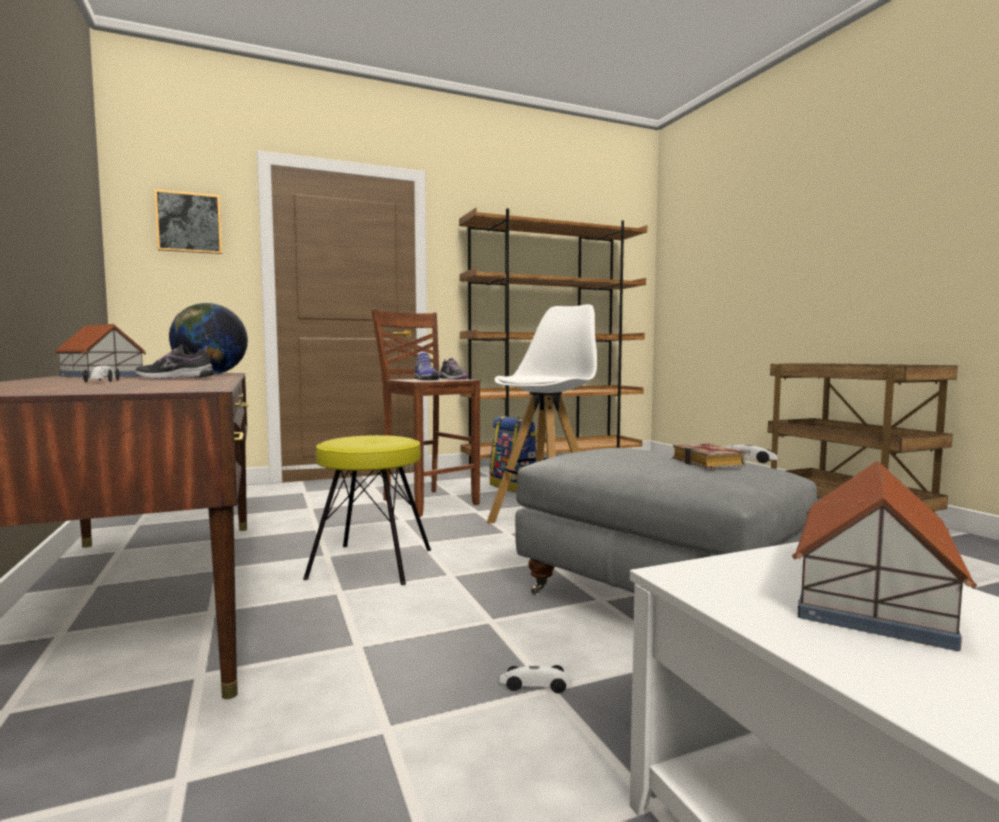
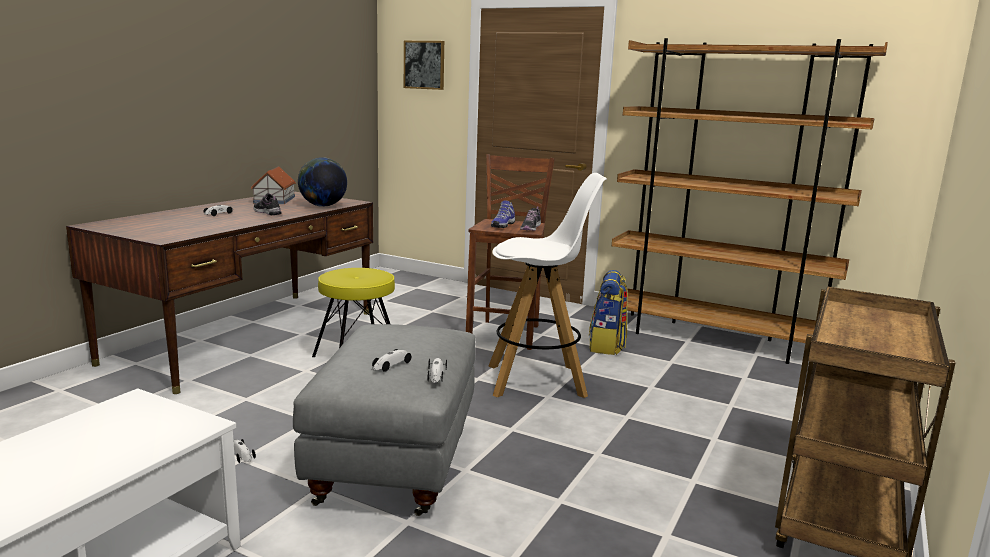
camera: 50 degrees right, 10 degrees up
(711, 463) = (390, 365): book -> toy car
(870, 597) = (122, 438): toy house -> none

